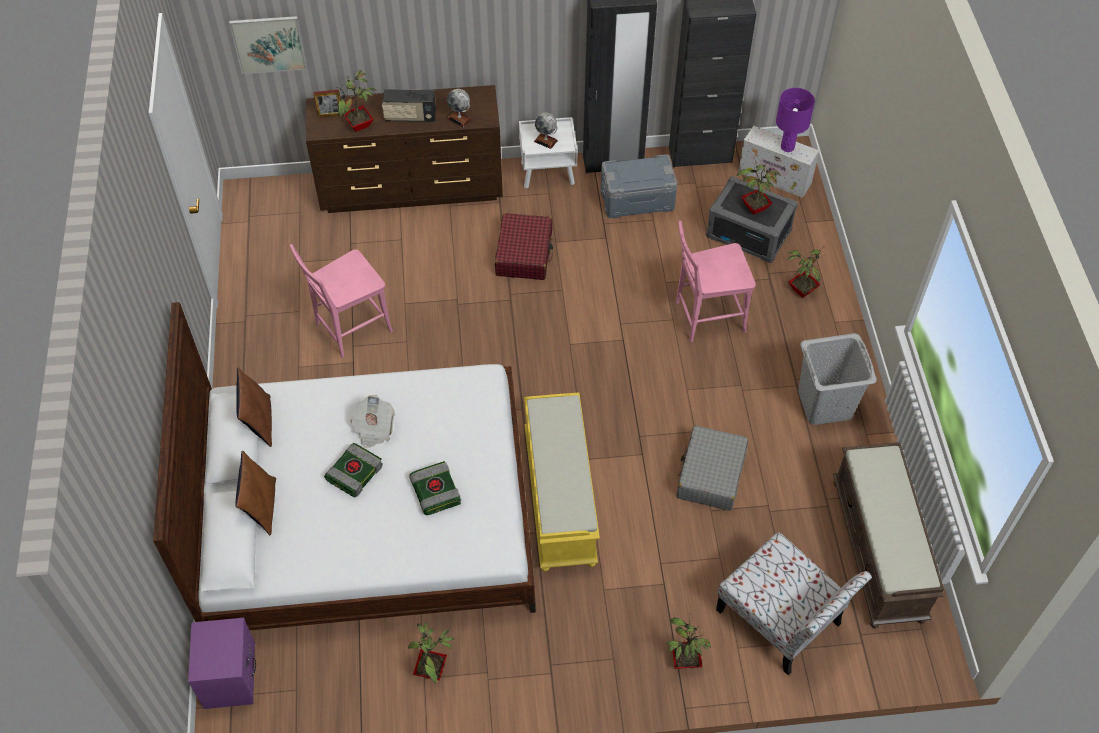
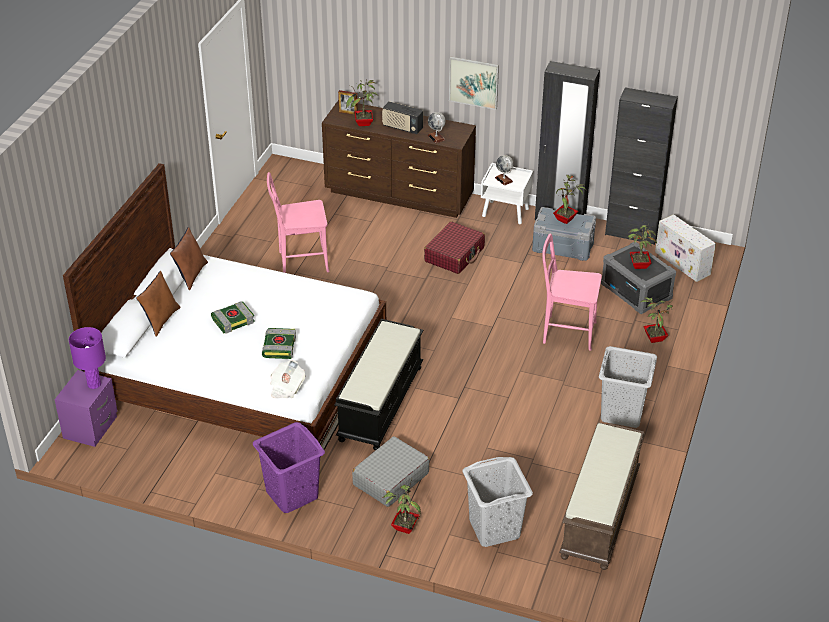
camera: 25 degrees right, 15 degrees down
(269, 44) = (319, 49): picture -> picture (473, 82)
(373, 429) = (262, 301): newspaper -> newspaper (286, 388)
(432, 670) = (224, 470): potted plant -> potted plant (566, 220)
(531, 670) = (291, 494): none -> purple laundry basket
(558, 496) = (380, 402): yellow bench -> black bench
(710, 475) = (502, 426): grey suitcase -> grey suitcase (390, 479)
(781, 619) = (494, 529): chair -> grey laundry basket
(787, 147) = (691, 234): purple table lamp -> purple table lamp (94, 384)

